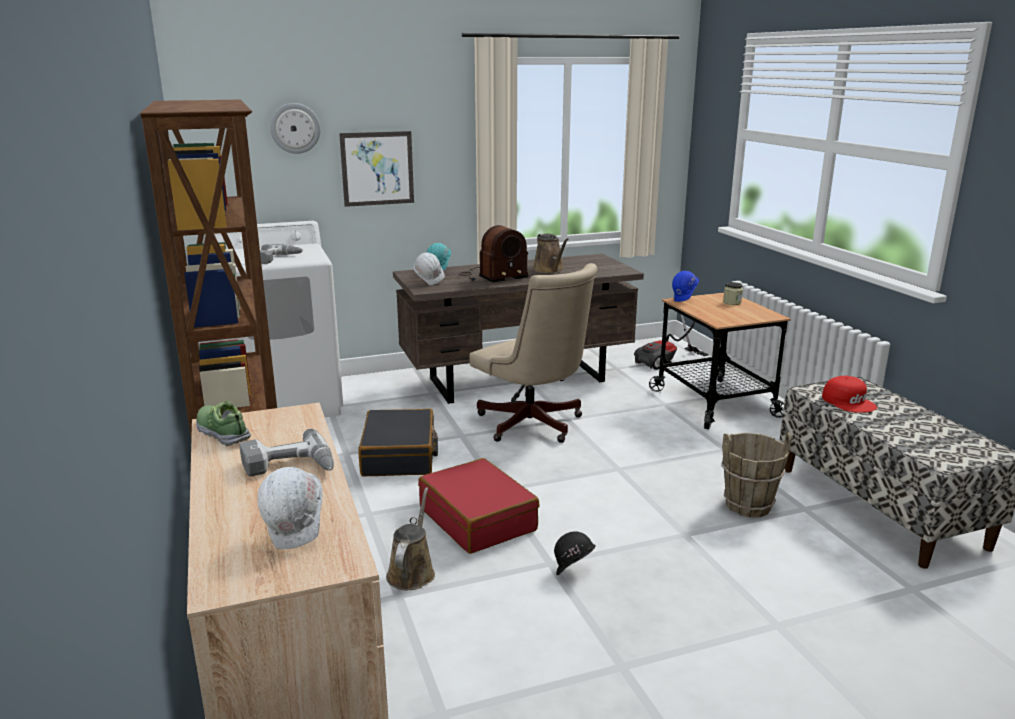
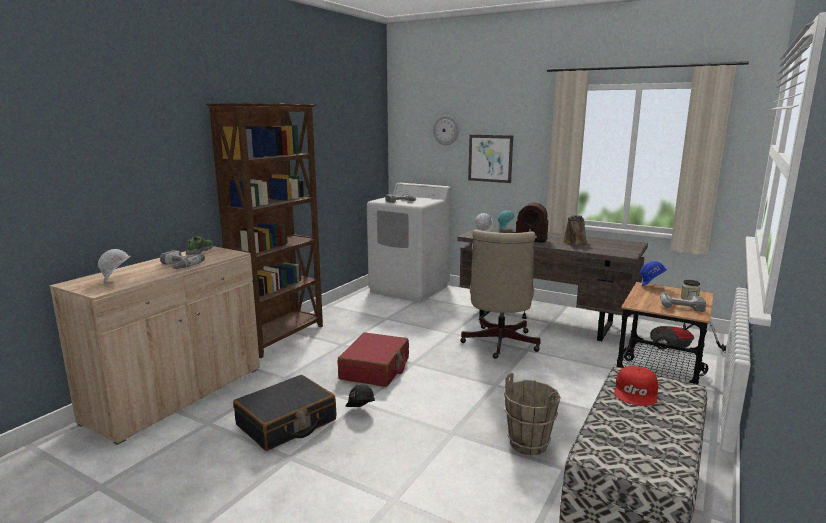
camera: 50 degrees right, 5 degrees down
(399, 456) = (404, 329): black suitcase -> black suitcase (286, 423)
(412, 572) = (307, 373): brown watering can -> none
(742, 310) = (680, 305): none -> power drill

